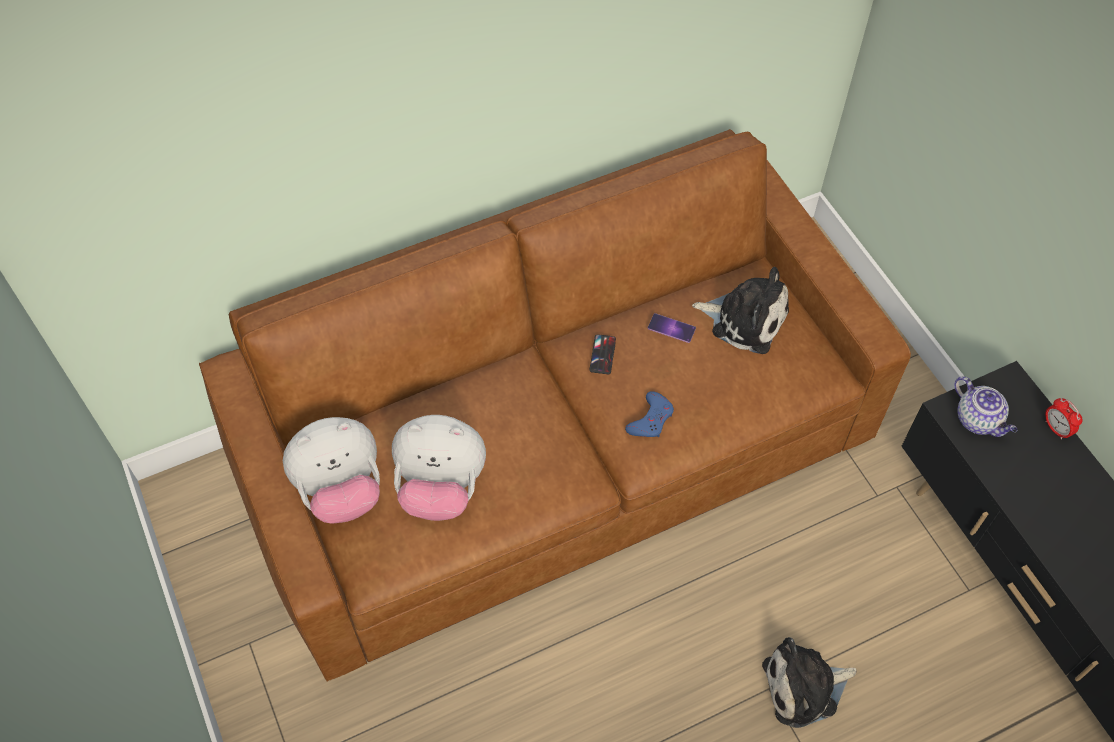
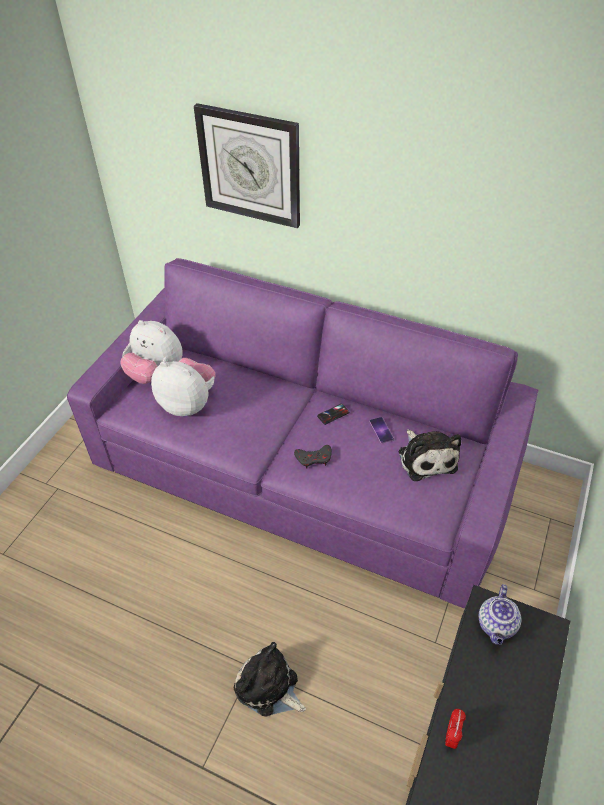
camera: 50 degrees right, 10 degrees down
(315, 119) = (250, 166): none -> wall clock
(441, 488) = (188, 404): plush toy -> plush toy turned 150 degrees clockwise
(556, 448) = (303, 467): brown sofa -> purple sofa
(651, 419) = (314, 458): blue game controller -> grey game controller
(1056, 429) = (545, 680): alarm clock -> alarm clock (451, 735)

